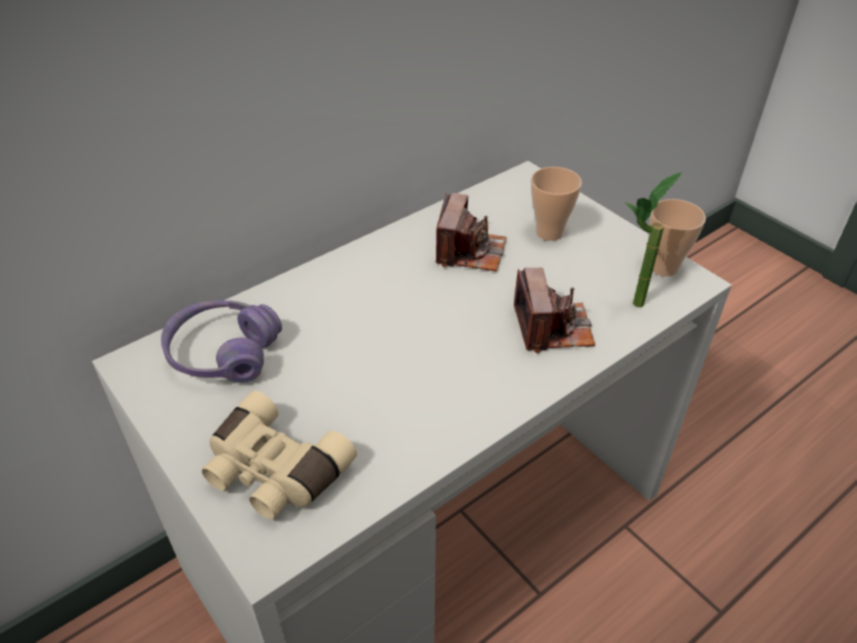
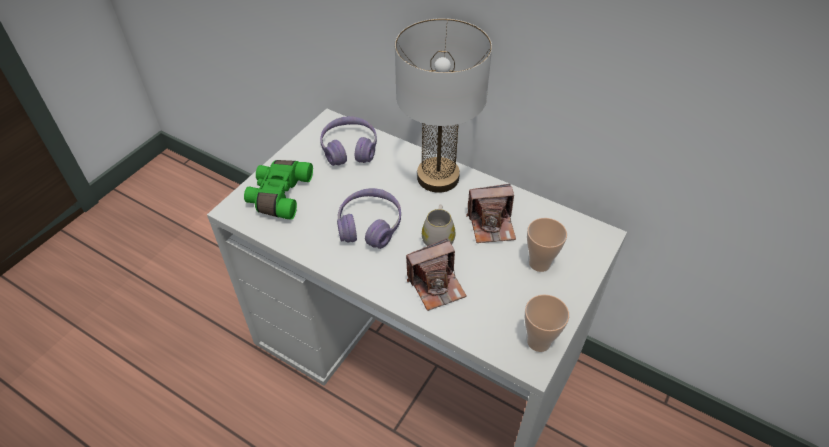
camera: 70 degrees right, 5 degrees up
(273, 472) = (278, 195): beige binoculars -> green binoculars
(353, 274) = (438, 177): none -> table lamp
(410, 368) = (369, 225): none -> purple headphones
(468, 303) = (438, 237): none -> white mug
(629, 307) = (479, 325): potted plant -> none

